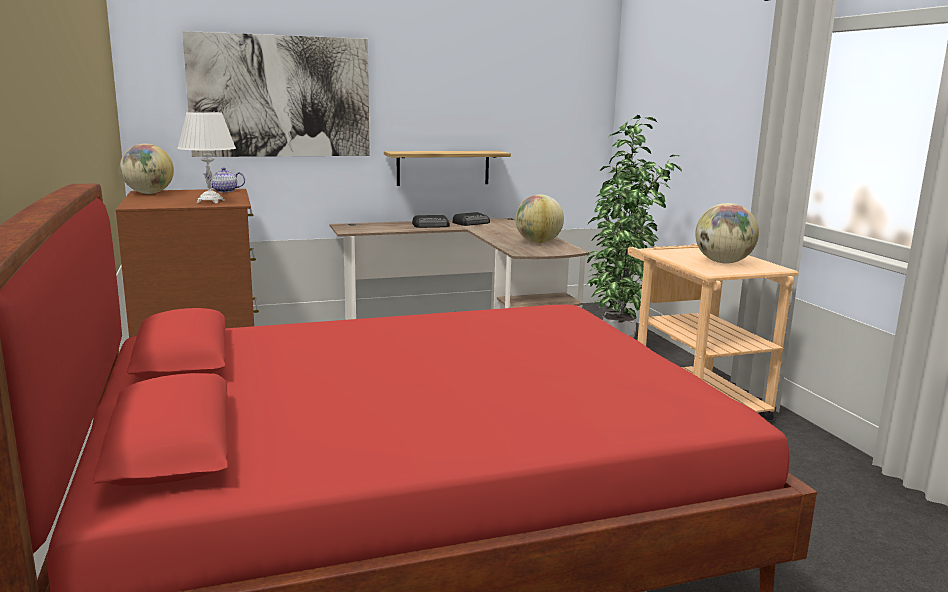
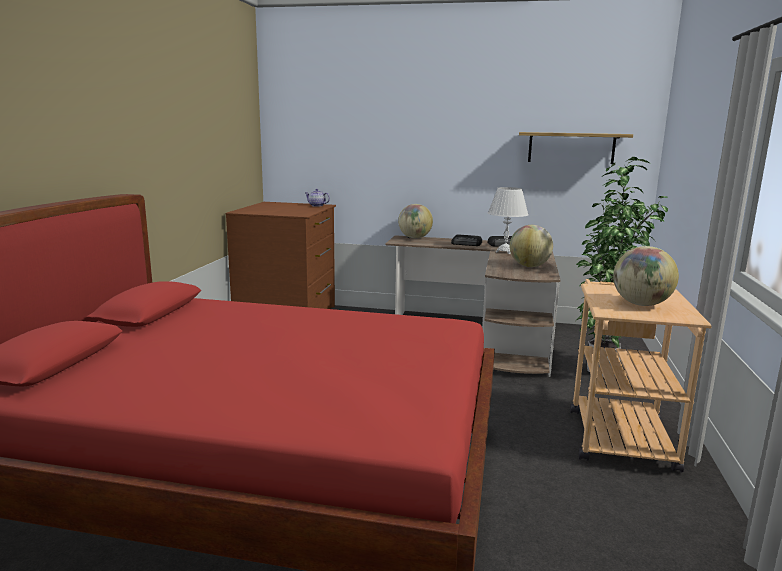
camera: 30 degrees right, 0 degrees up
(149, 193) = (268, 204): globe -> globe (414, 238)
(210, 201) = (290, 212): white table lamp -> white table lamp (505, 251)
(280, 96) = (364, 138): picture -> none
(443, 168) = (489, 197): shelf -> shelf (571, 148)

